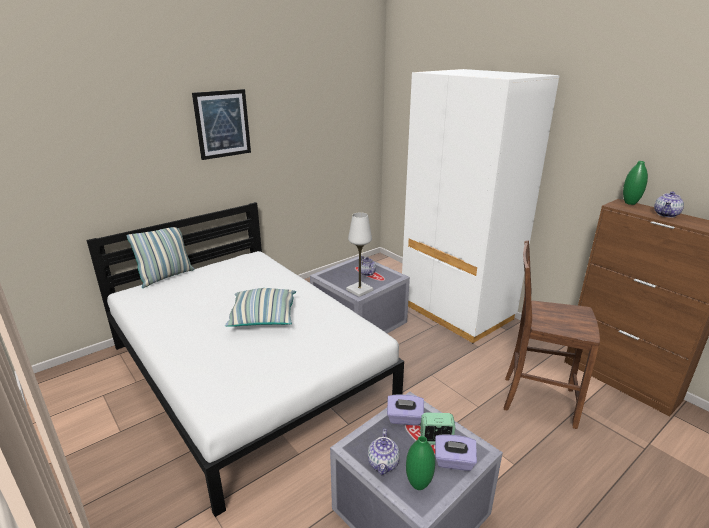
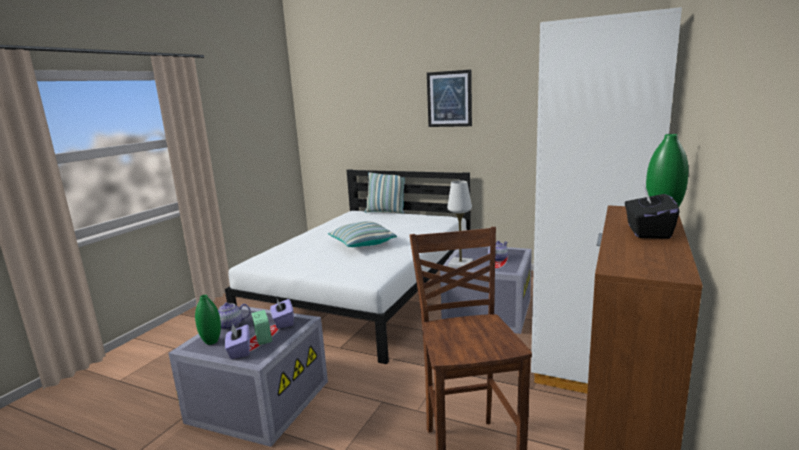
camera: 65 degrees right, 10 degrees down
(666, 214) = (647, 232): teapot -> black tissue box

